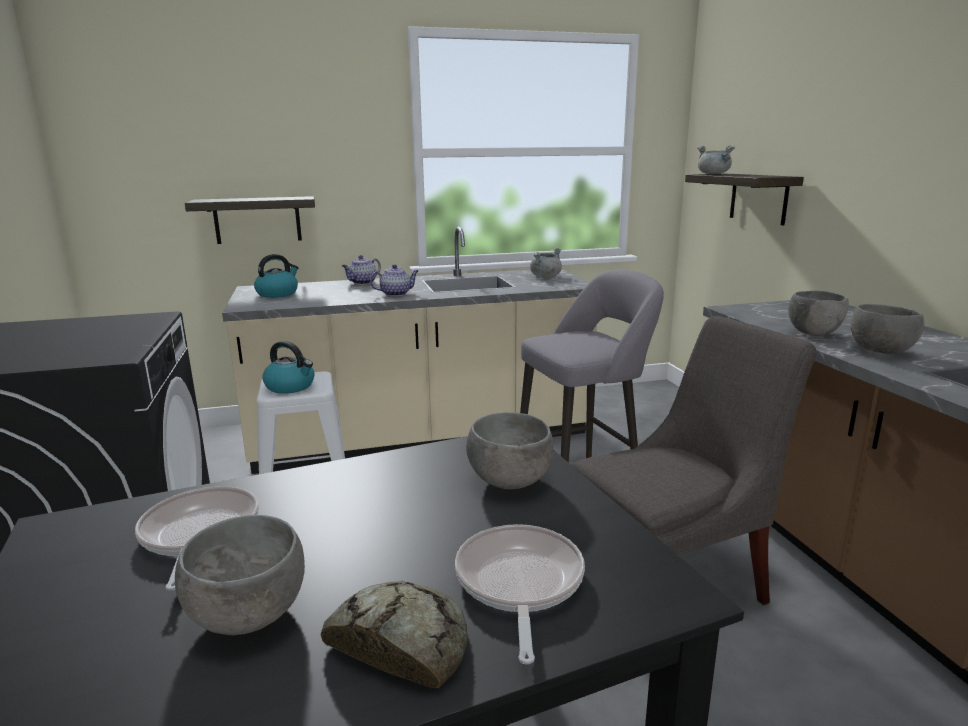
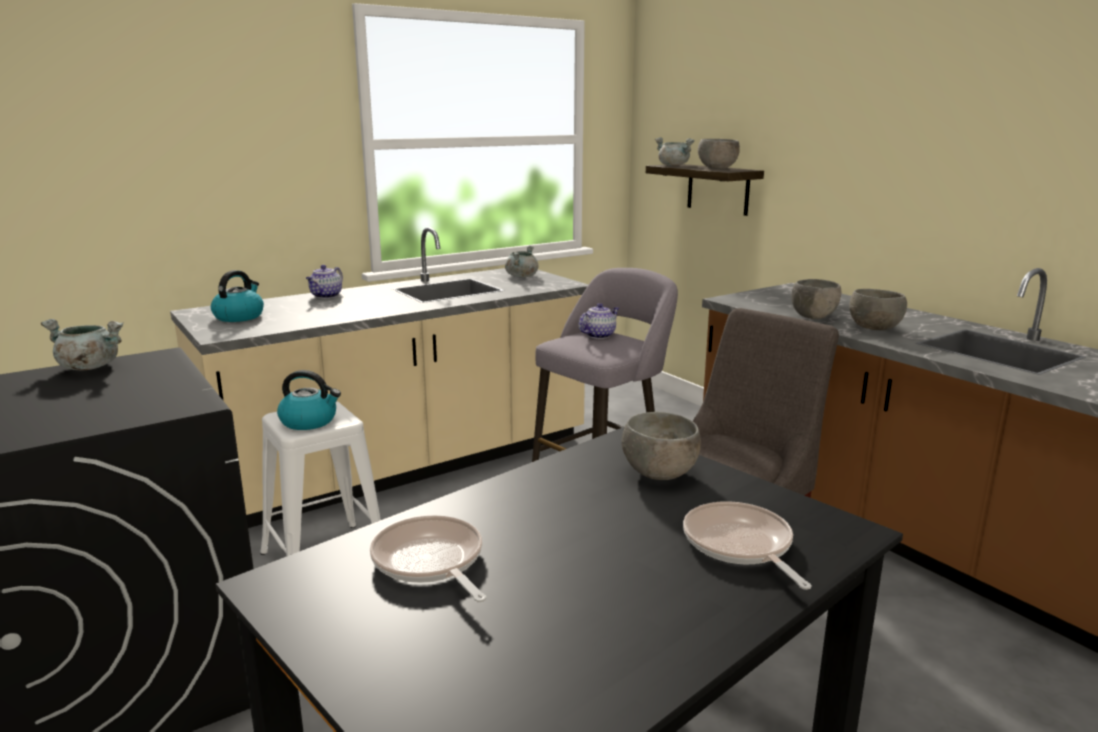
camera: 20 degrees left, 0 degrees up
(96, 320) = (88, 367): none -> grey cooking pot
(247, 616) = (553, 610): grey bowl -> grey bowl (717, 168)
(257, 220) = (182, 228): shelf -> none
(396, 294) = (383, 307): teapot -> teapot (599, 335)
(400, 642) = (693, 600): bread -> none

